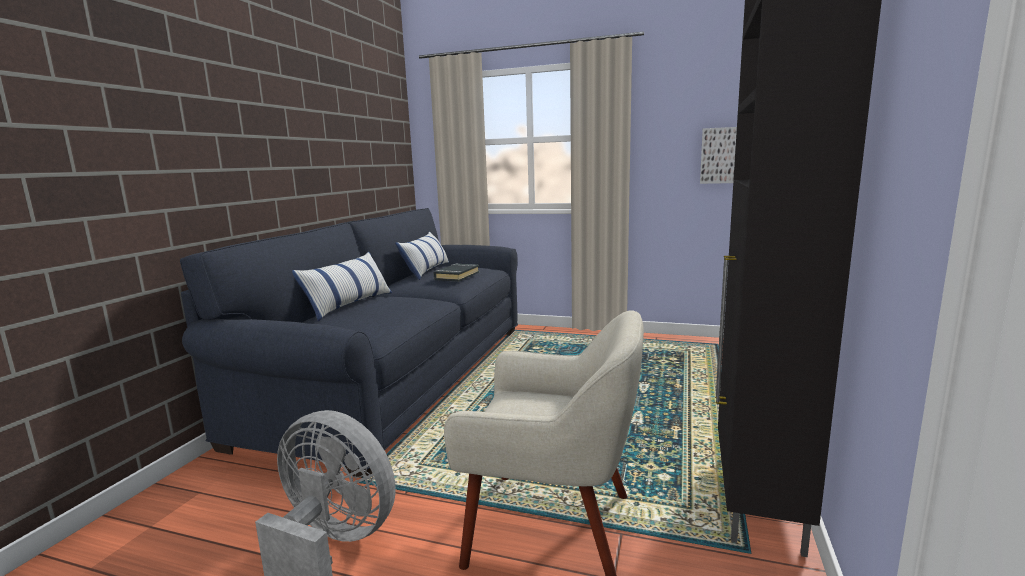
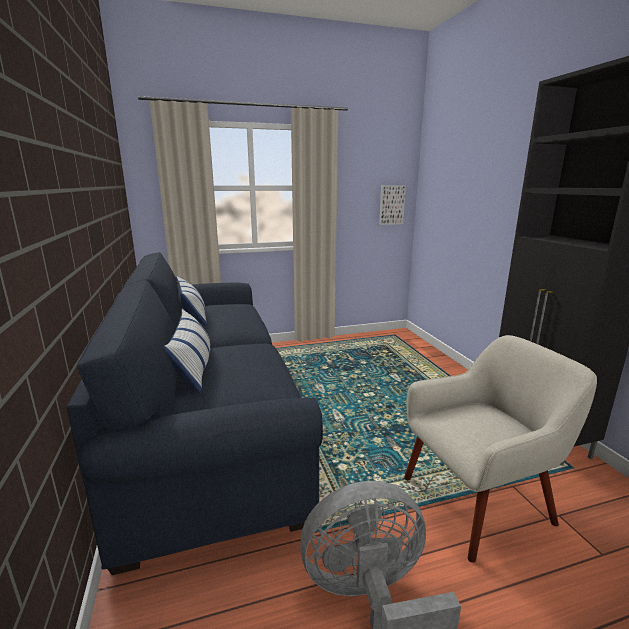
camera: 35 degrees left, 5 degrees up
(456, 276) = (235, 317): black book -> none

